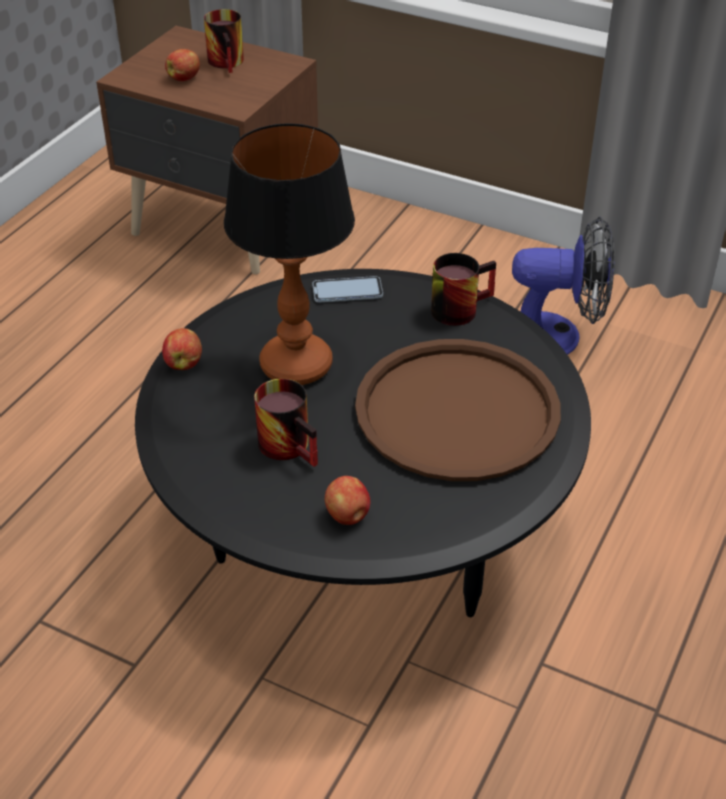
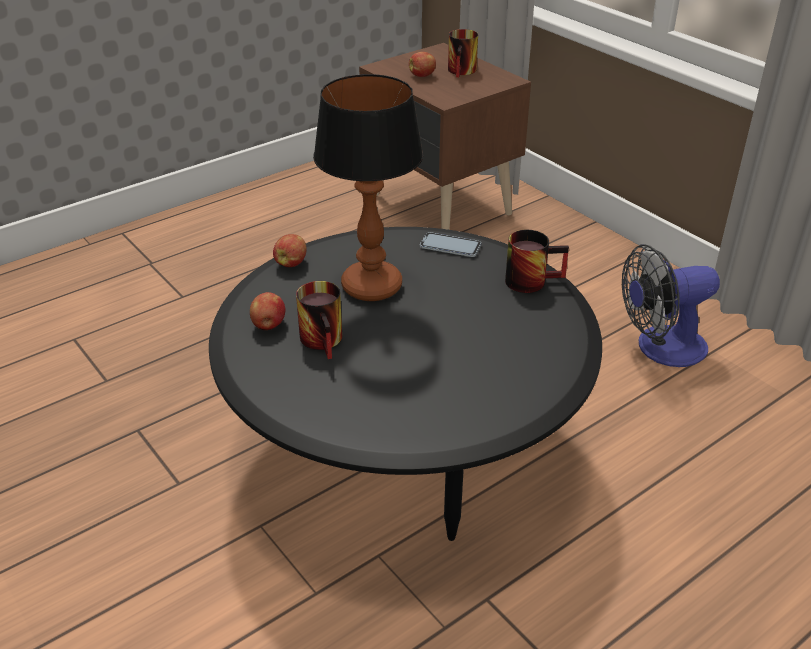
camera: 25 degrees right, 5 degrees down
(348, 516) = (329, 403): apple -> apple (268, 325)
(456, 411) = (473, 353): brown tray -> none
(556, 336) = (660, 348): fan -> fan turned 135 degrees clockwise

